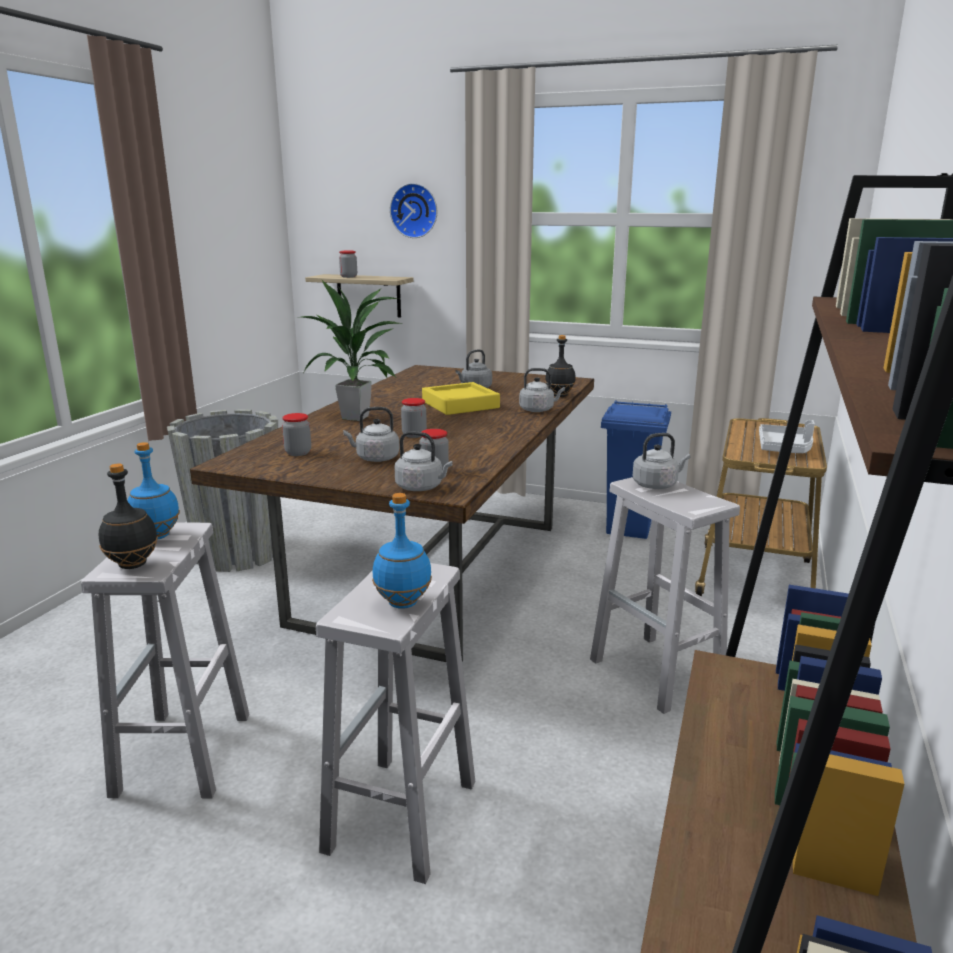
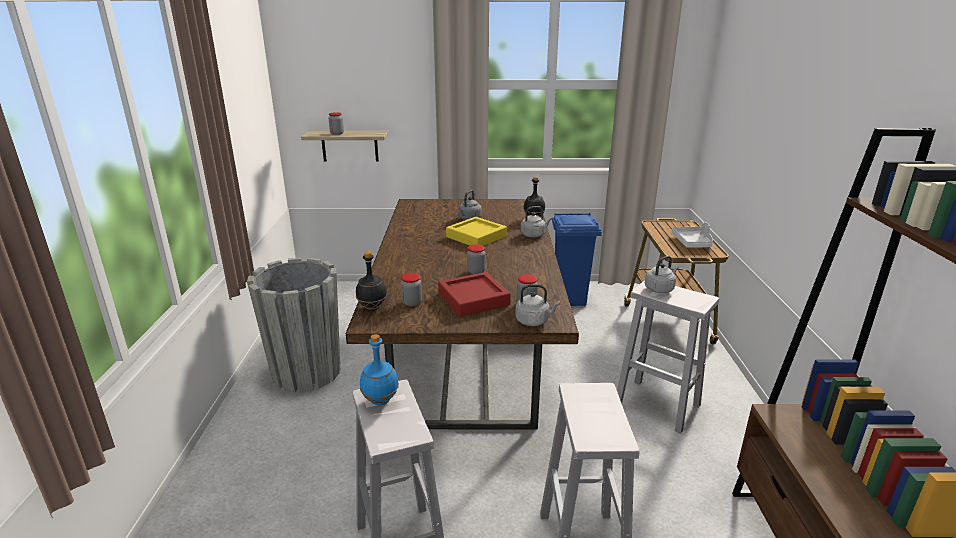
camera: 20 degrees left, 5 degrees up
(133, 565) = (394, 431): black bottle -> black bottle (373, 308)
(356, 418) = (416, 260): potted plant -> none
(375, 458) = (473, 299): grey kettle -> red tray
(403, 603) = (611, 420): blue bottle -> none
(415, 210) = (388, 79): wall clock -> none

